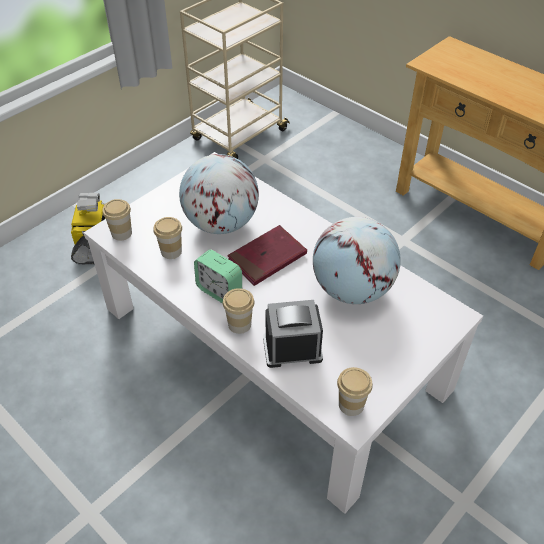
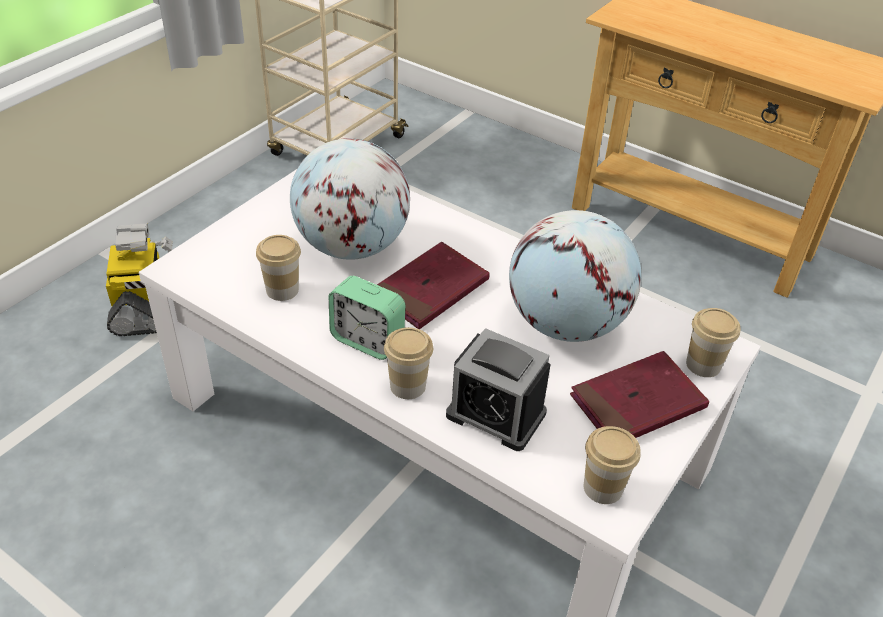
camera: 10 degrees left, 5 degrees down
(121, 233) = (200, 269): cup -> cup (703, 364)
(292, 349) = (496, 414): alarm clock -> alarm clock turned 135 degrees counterclockwise
(387, 349) = (637, 403): none -> red book

